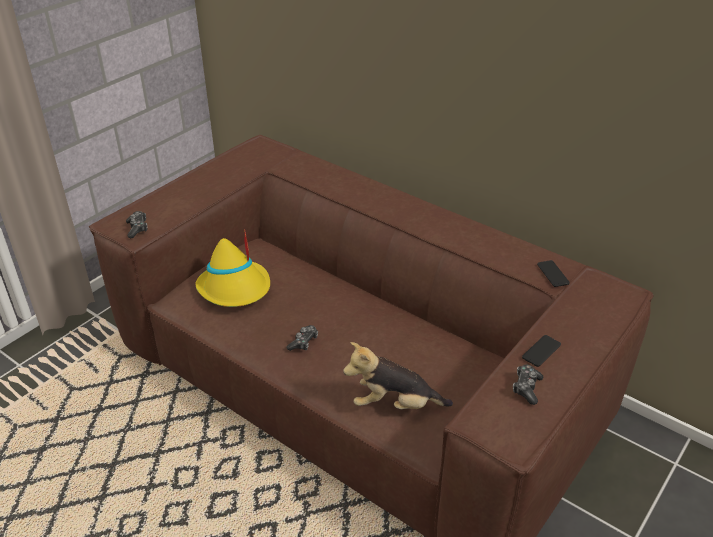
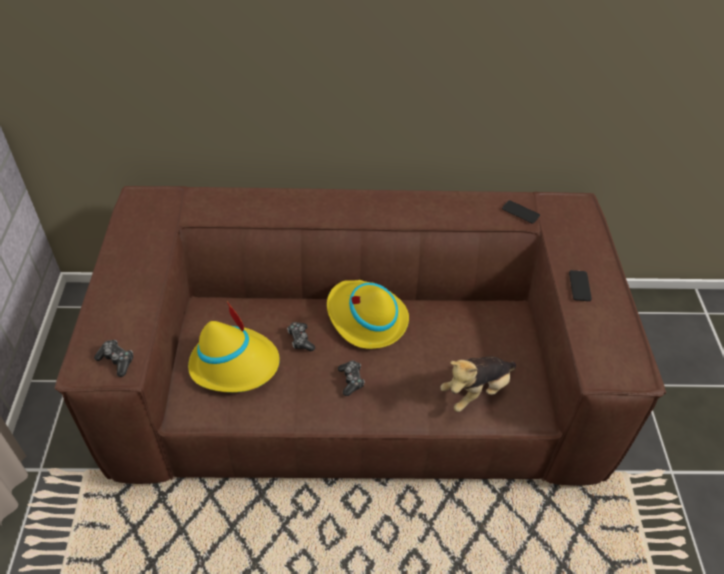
camera: 40 degrees left, 10 degrees up
(363, 308) = (366, 318): none -> yellow hat
(526, 388) = (601, 323): game controller -> game controller (300, 340)

